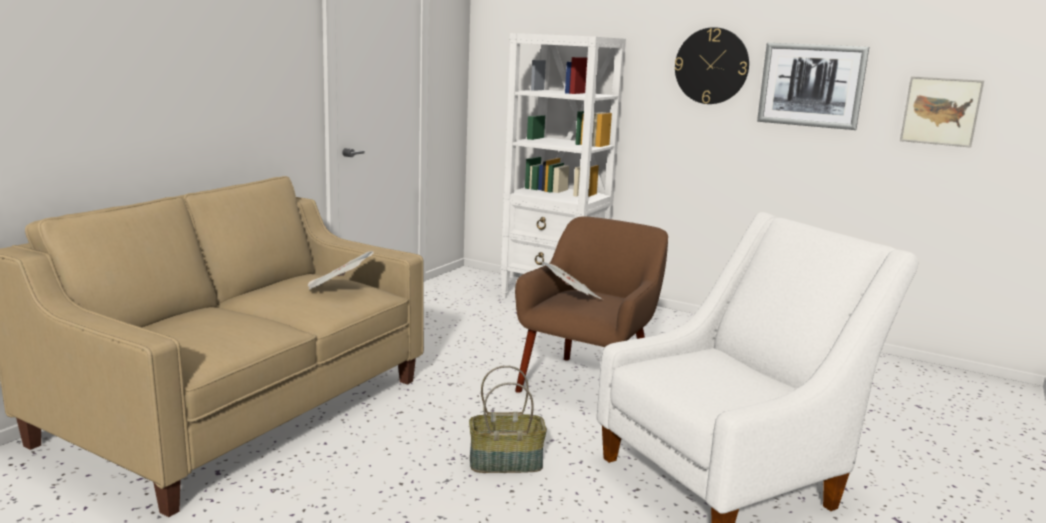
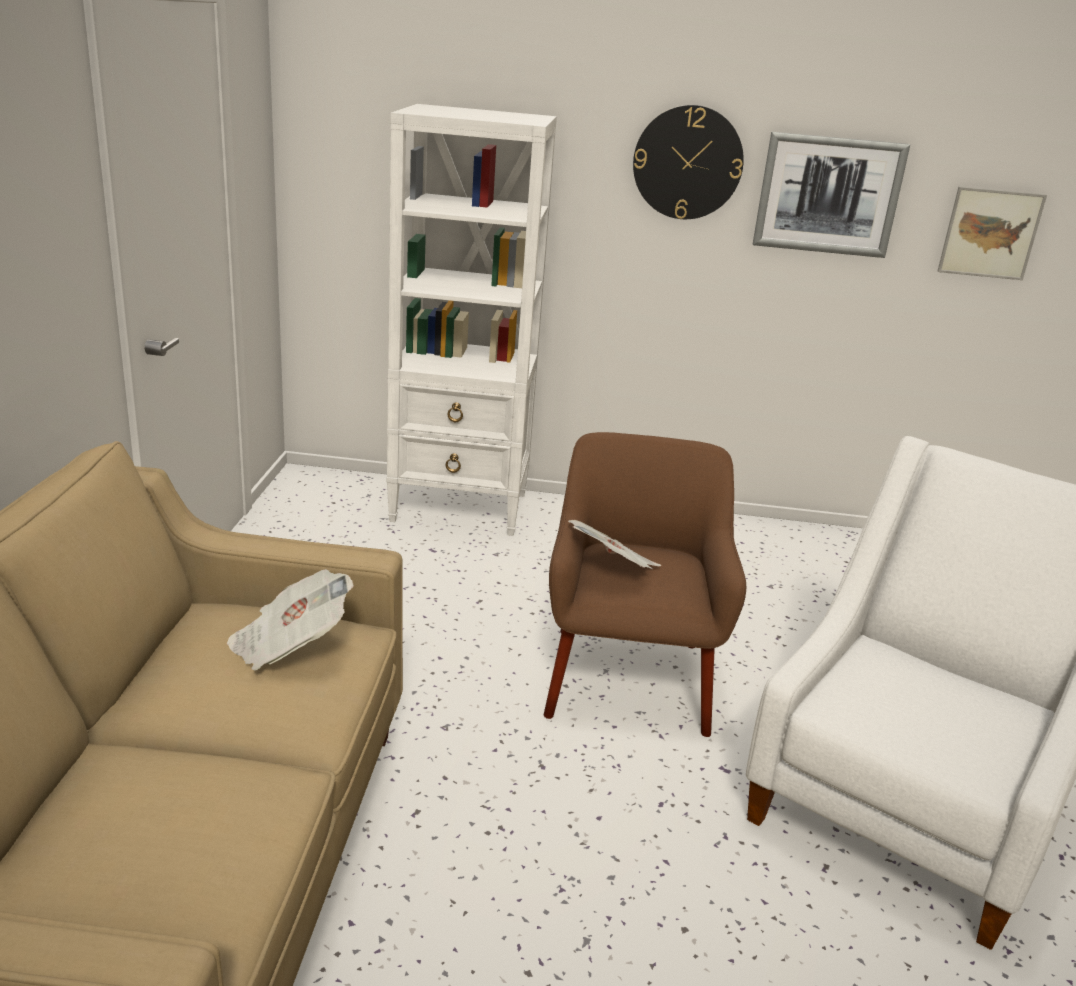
camera: 25 degrees left, 10 degrees up
(506, 462) = (637, 872): basket -> none

